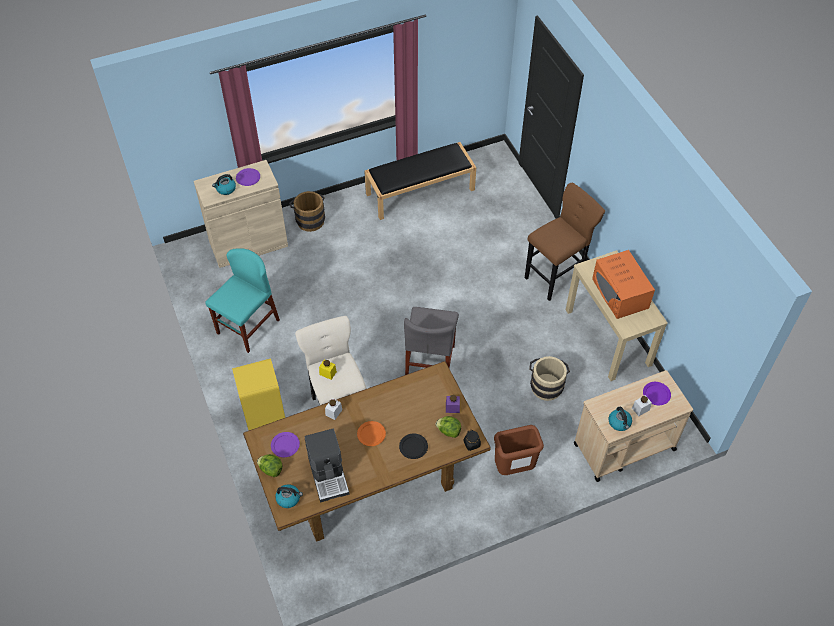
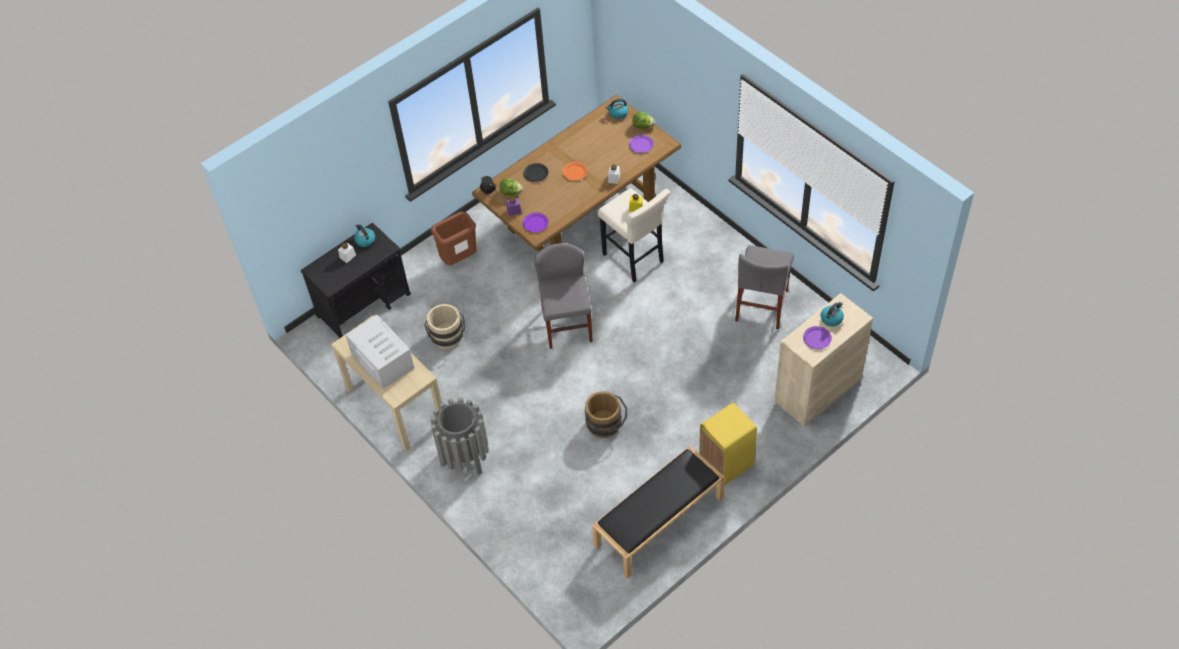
camera: 165 degrees right, 0 degrees up
(248, 327) = (762, 305): turquoise chair -> grey chair
(263, 414) = (699, 236): yellow trash can -> yellow trash can (726, 464)
(309, 219) = (770, 442): brown bucket -> brown bucket (606, 426)
(329, 475) = (595, 136): coffee machine -> none
(556, 277) = (465, 457): brown stool -> grey trash can
(620, 293) = (382, 360): orange microwave -> white microwave
(623, 447) = (364, 305): beige cart -> black cart
(656, 394) = (334, 273): purple plate -> purple plate (535, 223)

